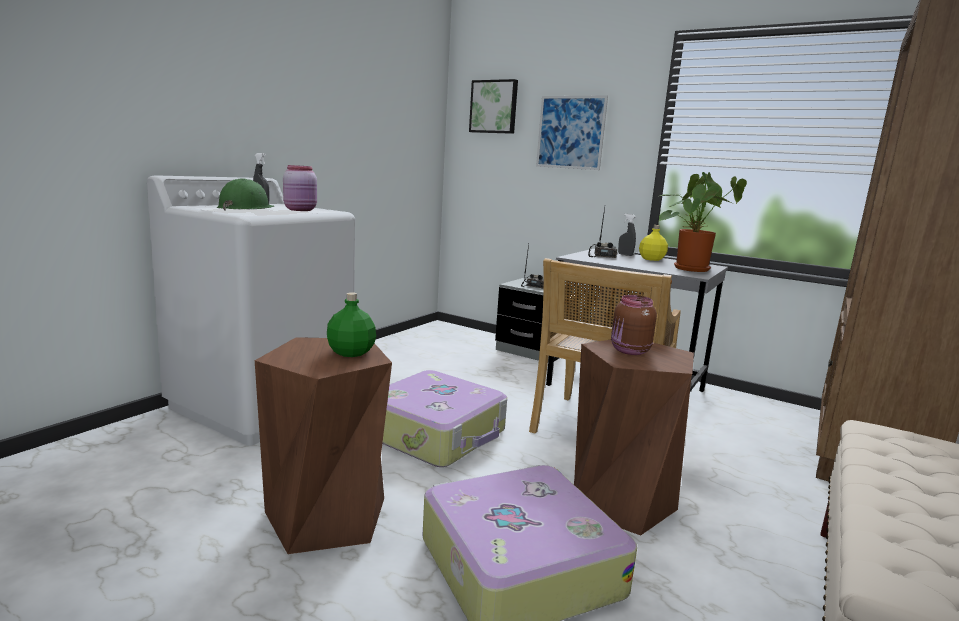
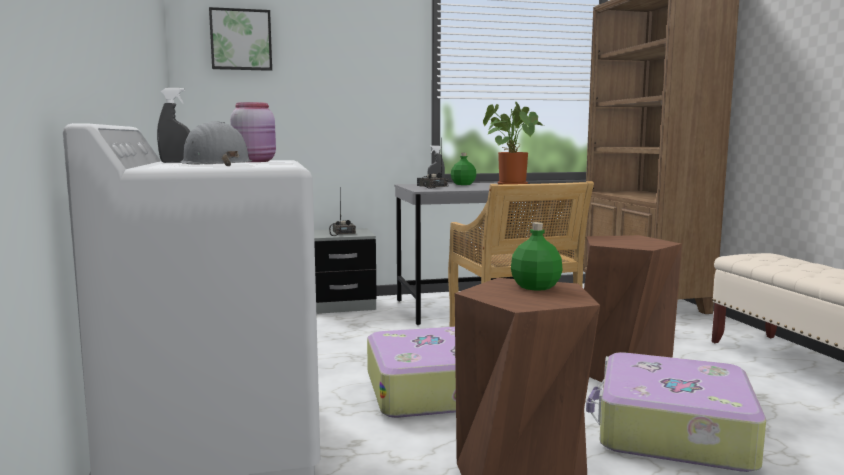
camera: 45 degrees left, 5 degrees down
(245, 209) = (214, 164): green hard hat -> grey hard hat
(570, 132) = (341, 69): picture -> none
(629, 351) = (622, 242): brown jar -> none
(651, 259) = (463, 184): yellow bottle -> green bottle

